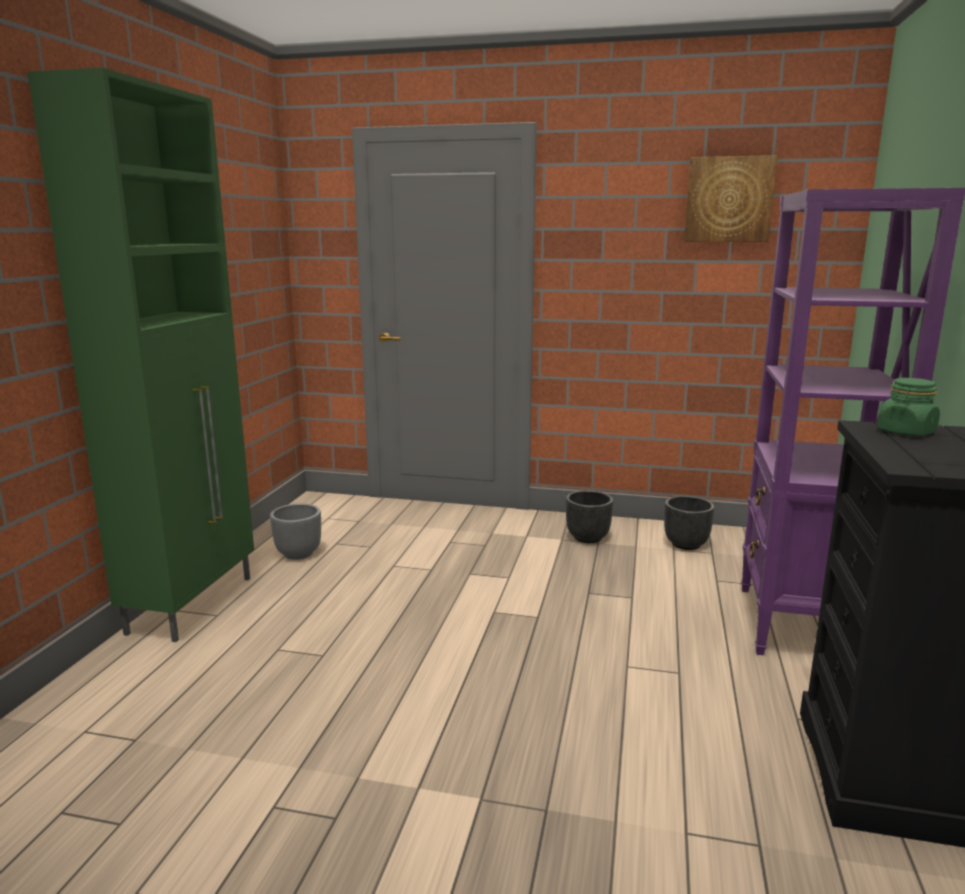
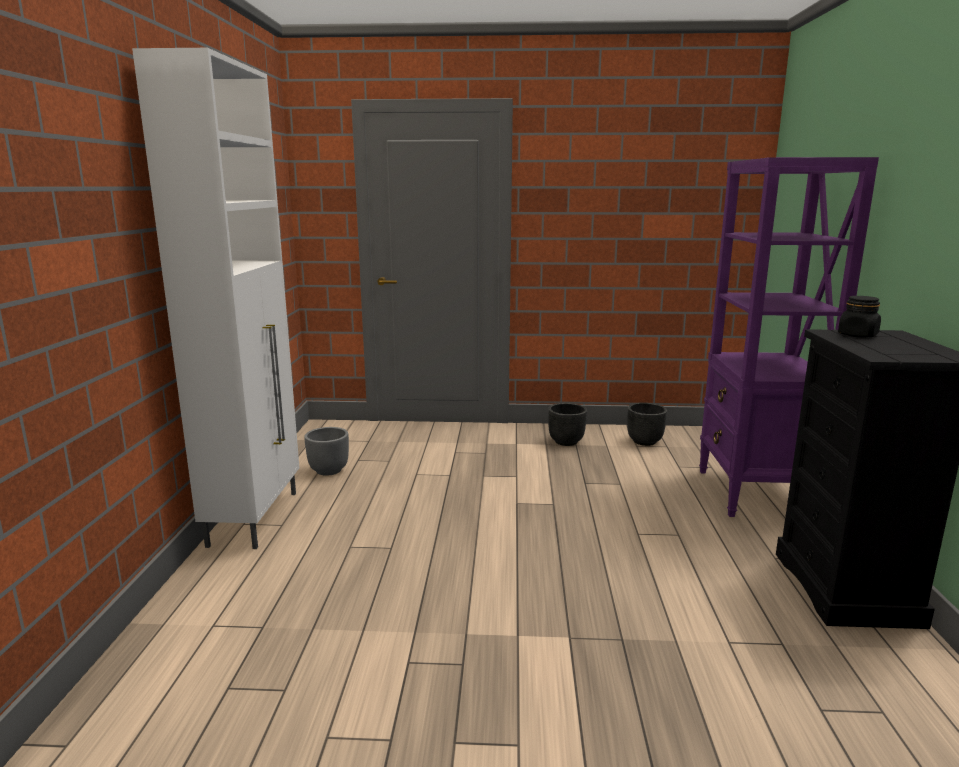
camera: 10 degrees left, 0 degrees up
(194, 603) = (256, 517): green cabinet -> white cabinet
(728, 199) = (668, 164): picture -> none
(906, 432) = (857, 335): green jar -> black jar

